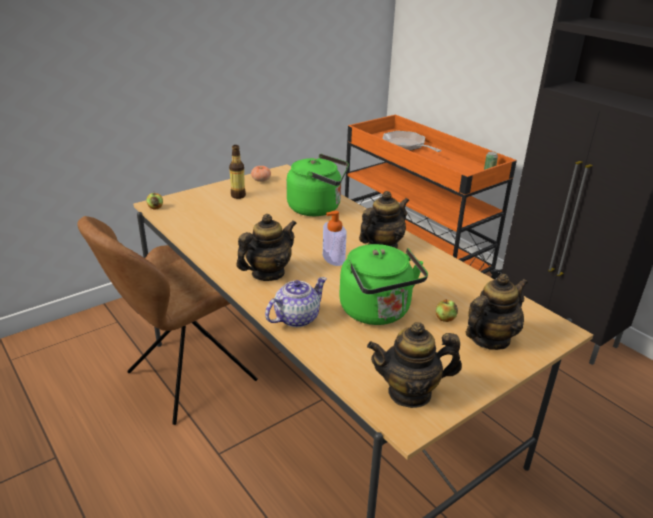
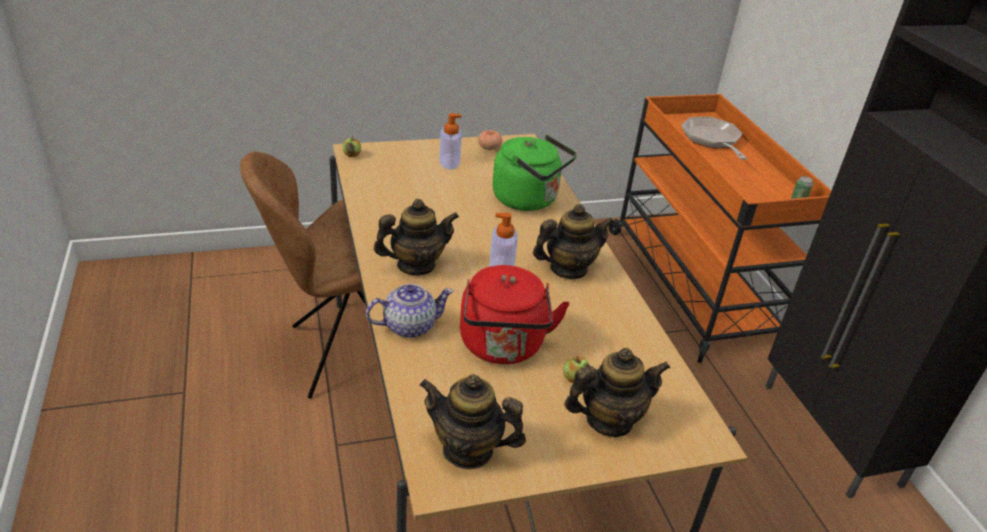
camera: 20 degrees right, 5 degrees up
(238, 196) = (449, 162): bottle -> soap dispenser
(378, 312) = (502, 347): green kettle -> red kettle

